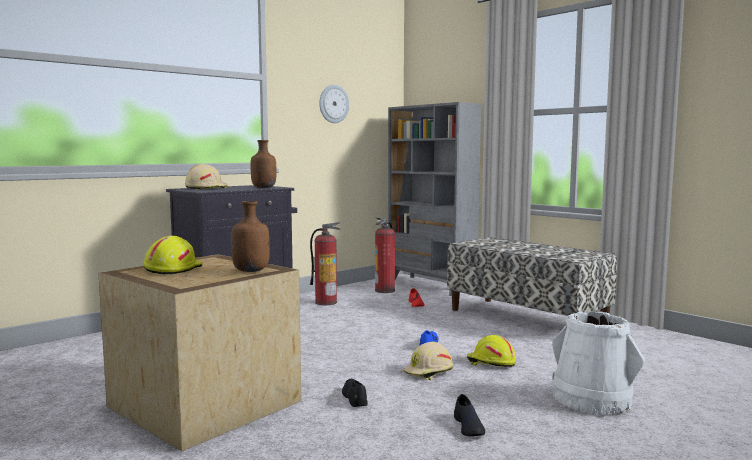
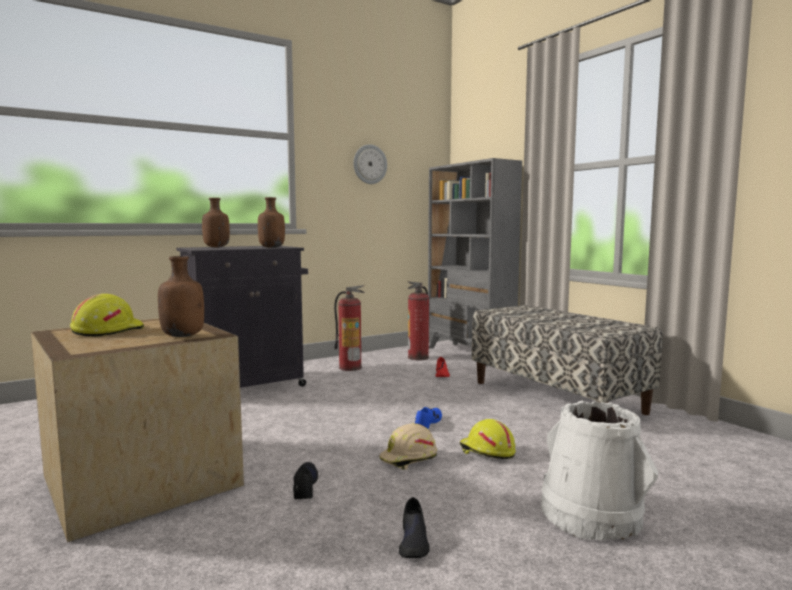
camera: 10 degrees right, 0 degrees up
(206, 188) = (216, 247): beige hard hat -> brown bottle

